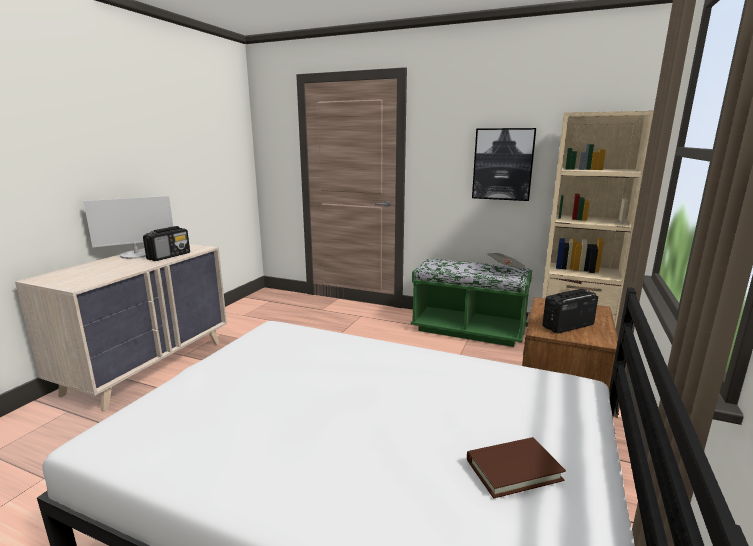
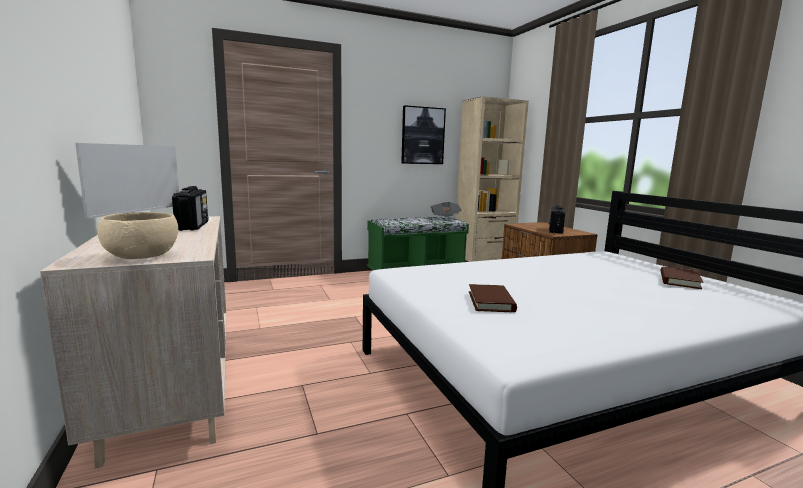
camera: 45 degrees left, 5 degrees down
(64, 280) = (141, 256): none -> beige bowl
(236, 388) = (491, 301): none -> brown book

